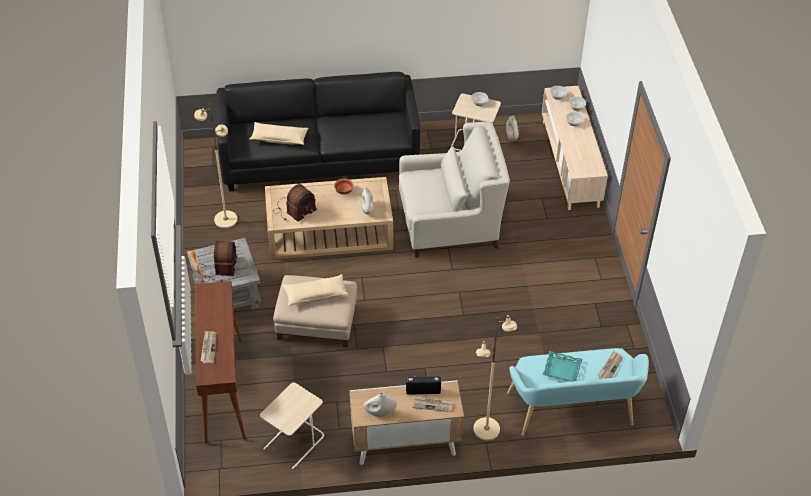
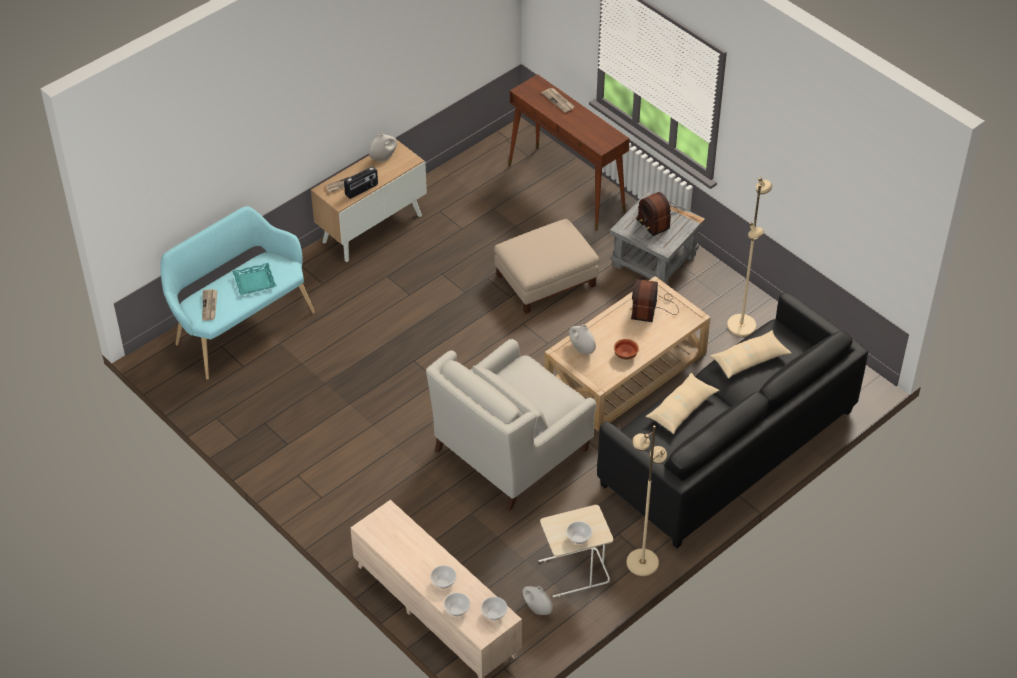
camera: 145 degrees right, 0 degrees up
(294, 443) = (466, 183): beige side table -> none
(315, 294) = (547, 249): beige pillow -> beige pillow (682, 409)
(486, 429) = (310, 274): beige floor lamp -> beige floor lamp (641, 562)

